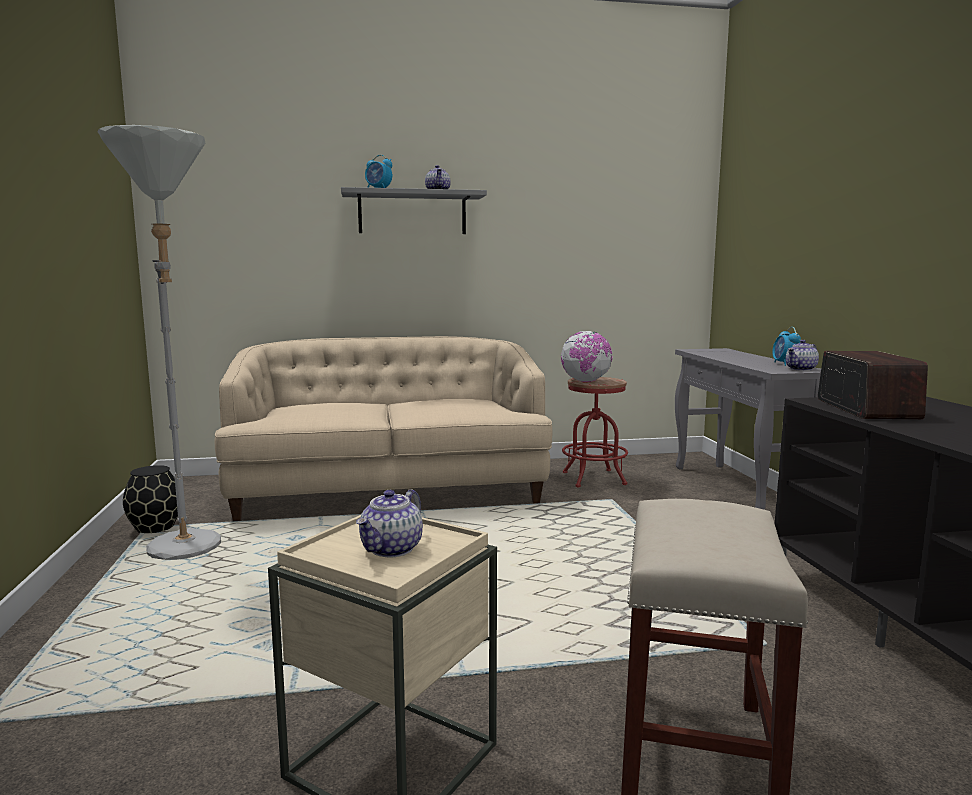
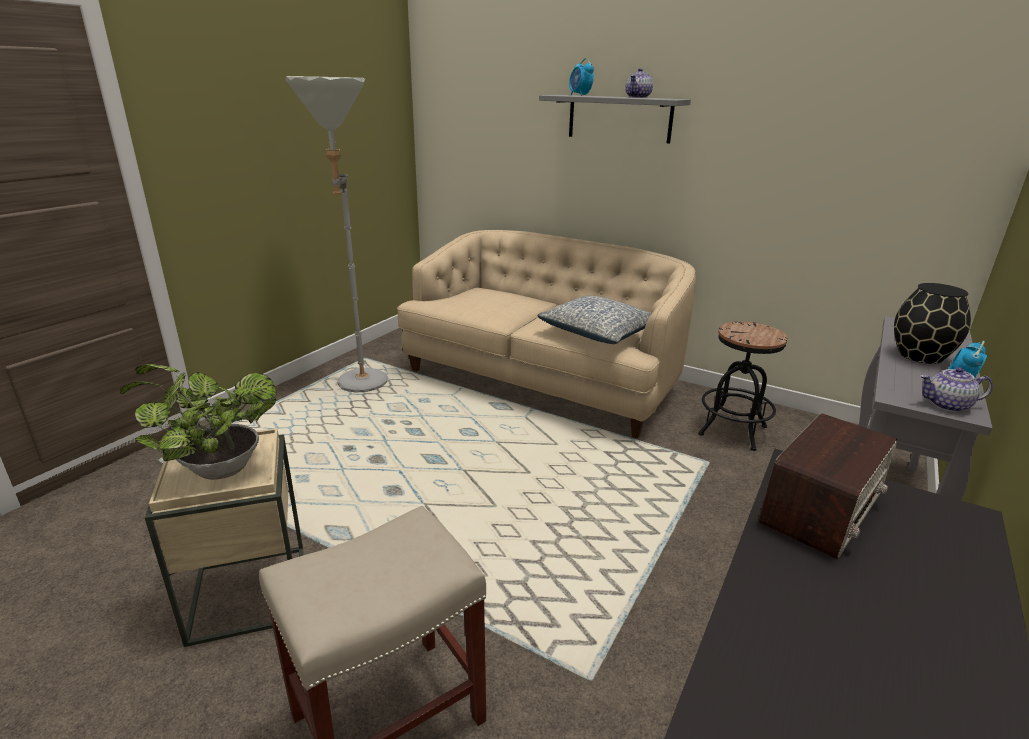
camera: 40 degrees right, 15 degrees up
(156, 528) = (369, 360): black vase -> black vase (921, 356)
(392, 549) = (216, 469): teapot -> potted plant
(475, 407) = (599, 332): none -> pillow
(586, 381) = (737, 331): globe -> none
(594, 478) = (732, 431): red stool -> black stool

